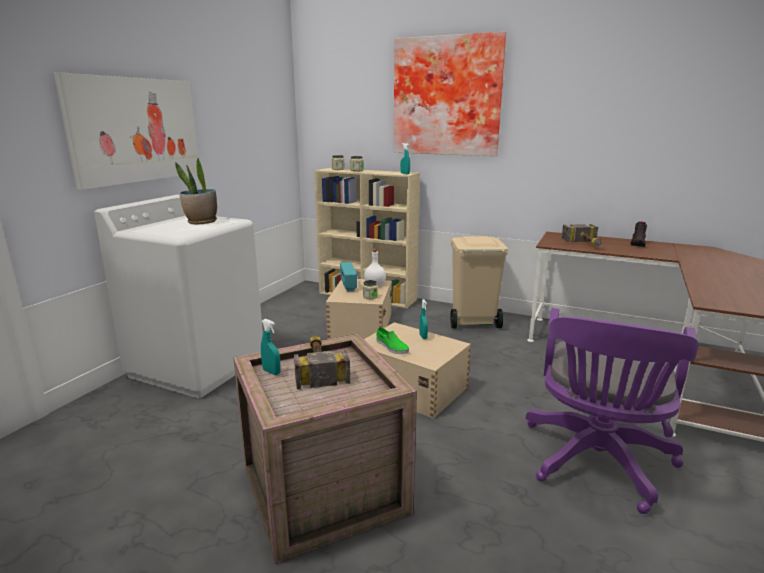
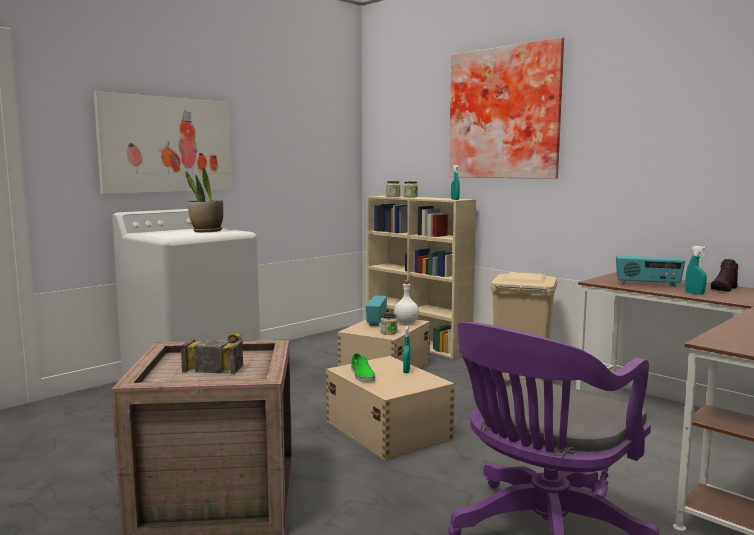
camera: 20 degrees right, 10 degrees down
(271, 372) = (177, 358): turquoise spray bottle -> turquoise spray bottle (694, 293)
(586, 244) = (648, 284): hammer -> radio

